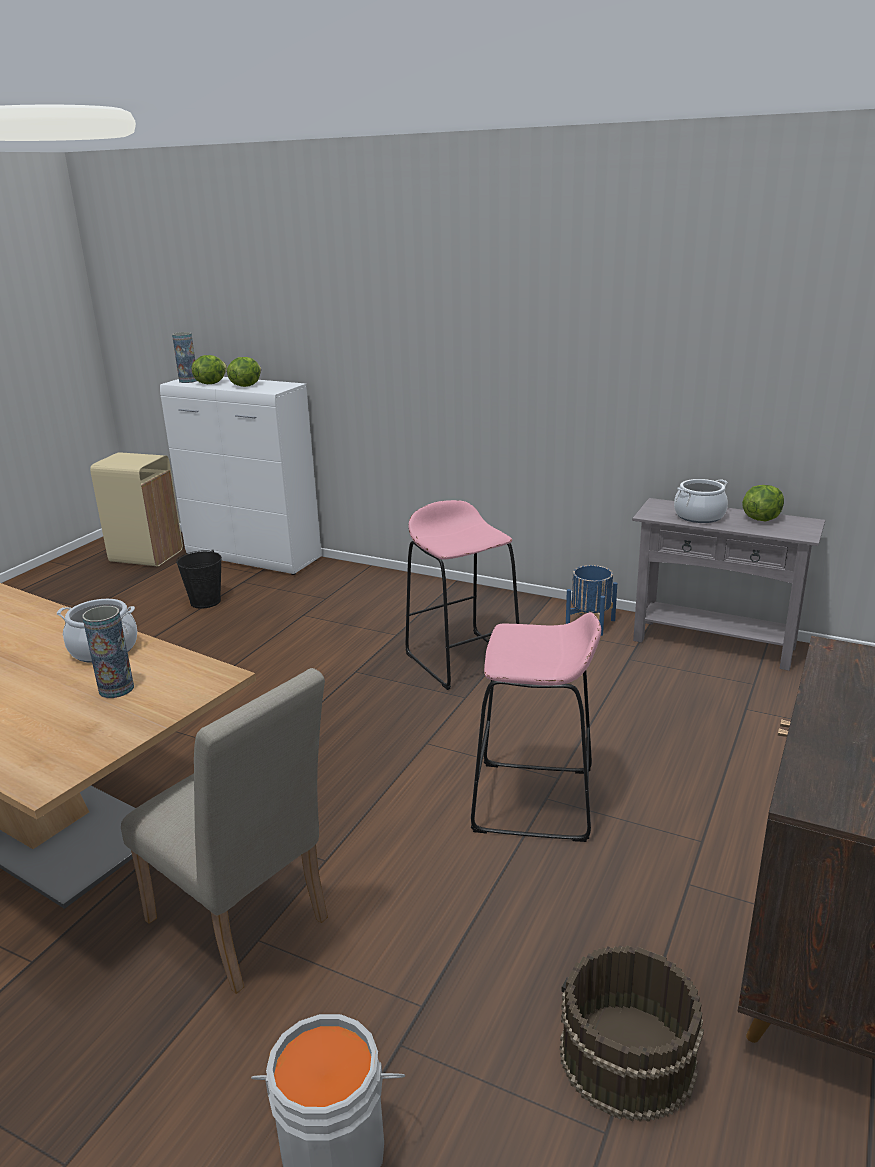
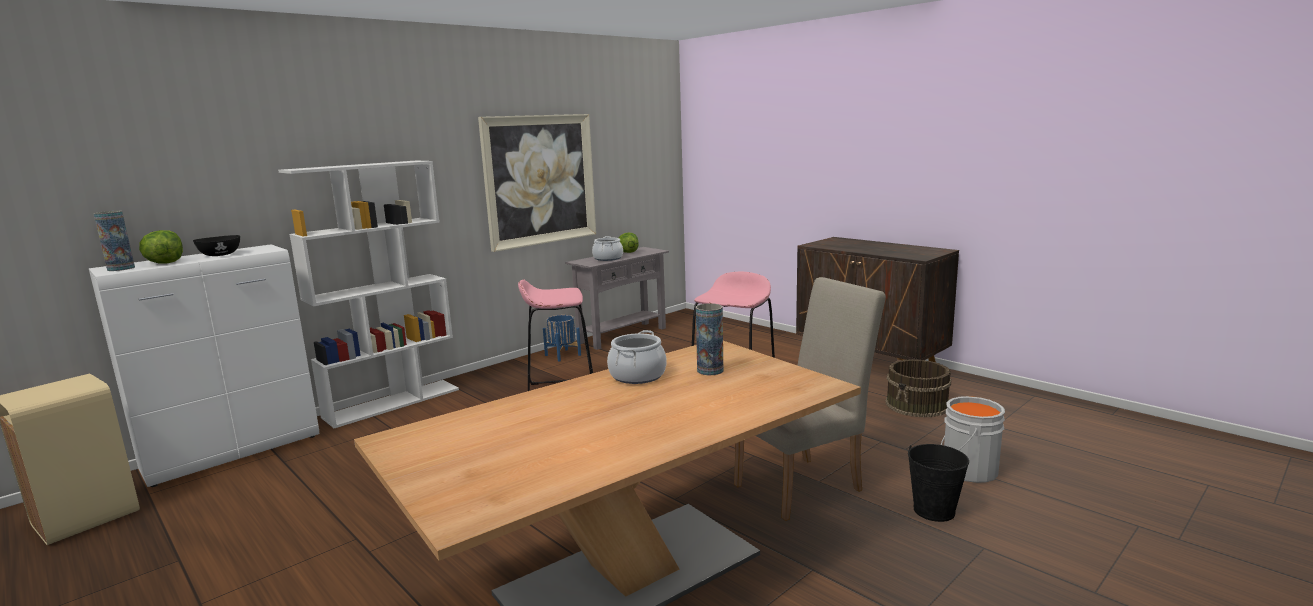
camera: 70 degrees left, 10 degrees down
(205, 601) = (296, 483): black bucket -> black bucket (934, 510)
(245, 386) = (219, 255): lettuce -> black bowl
(383, 579) = (393, 403): none -> white bookcase
(629, 365) = (540, 180): none -> picture

